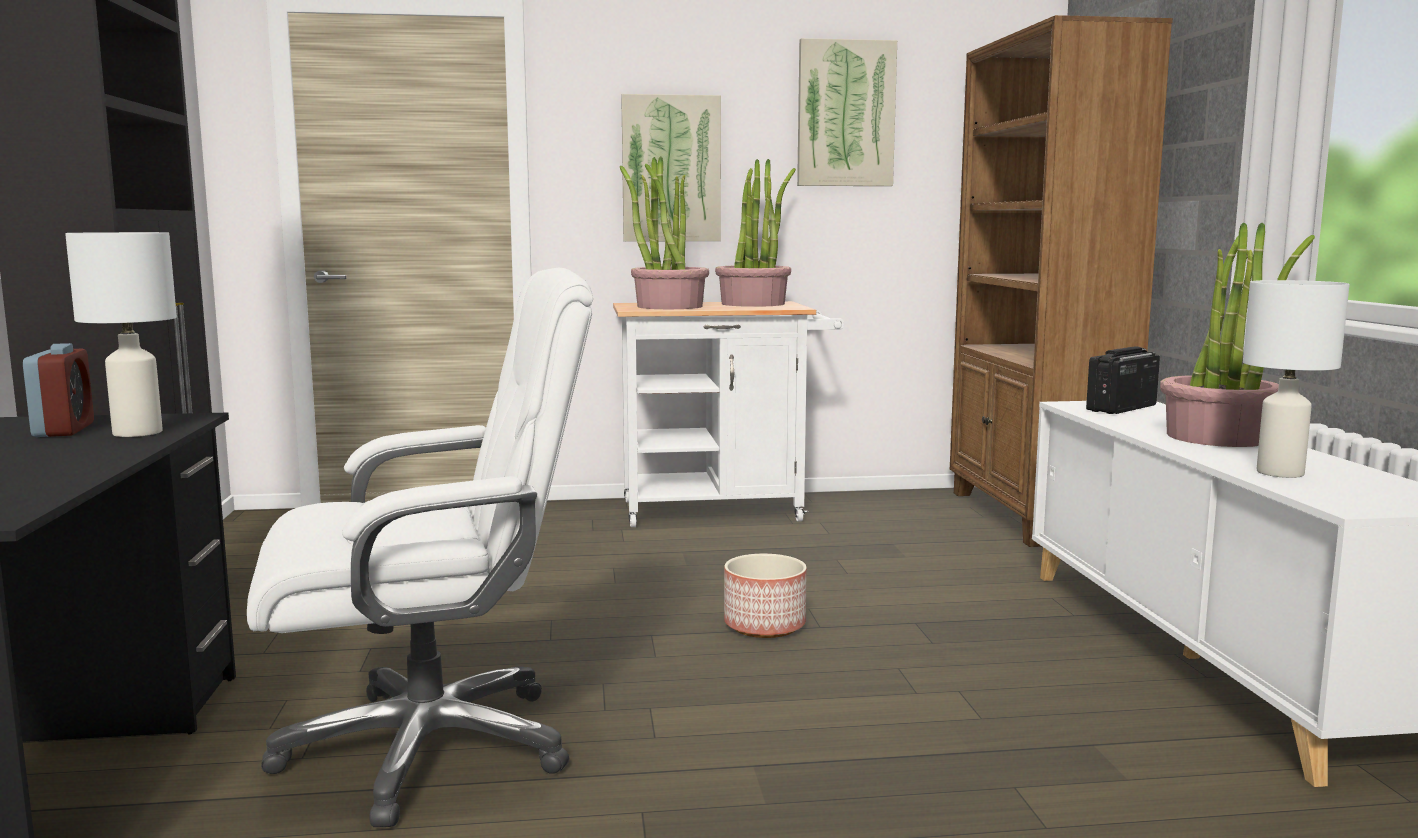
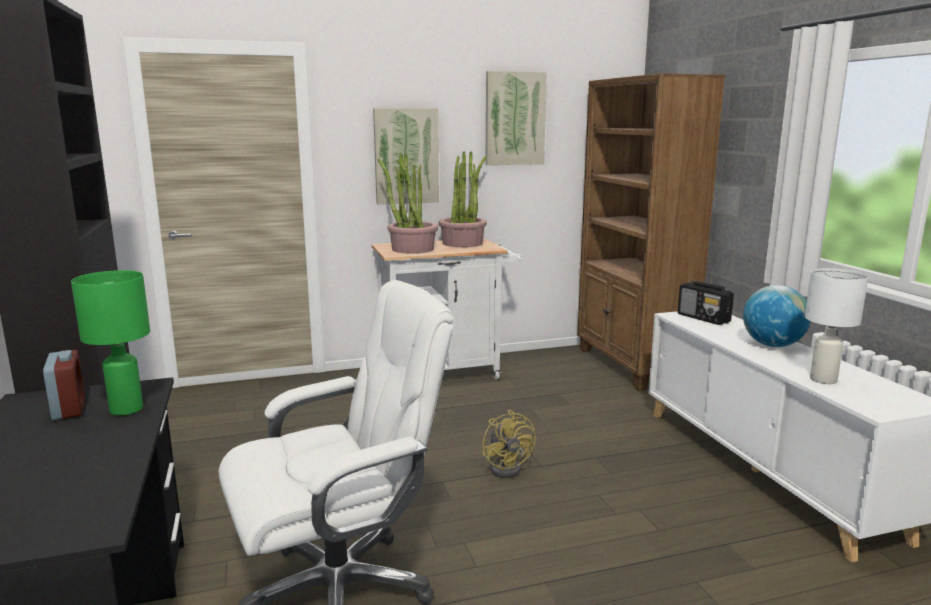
camera: 10 degrees left, 5 degrees up
(138, 433) = (127, 409): white table lamp -> green table lamp
(765, 625) = (508, 467): planter -> yellow fan
(1120, 408) = (703, 318): radio -> radio turned 75 degrees counterclockwise
(1218, 437) = (772, 345): potted plant -> globe

